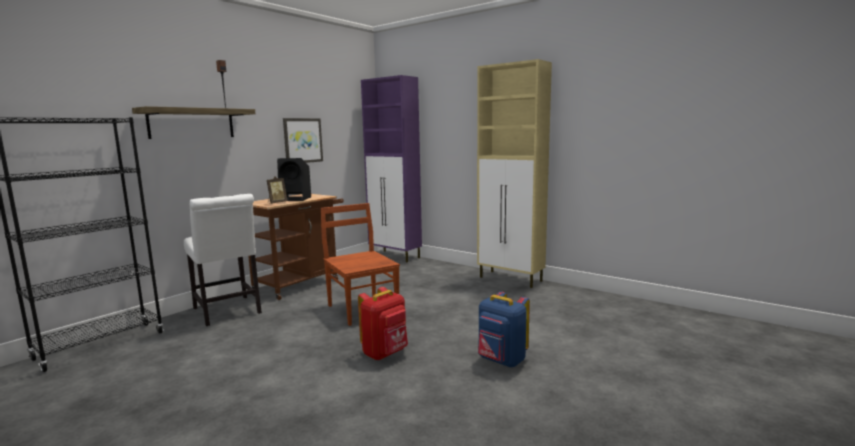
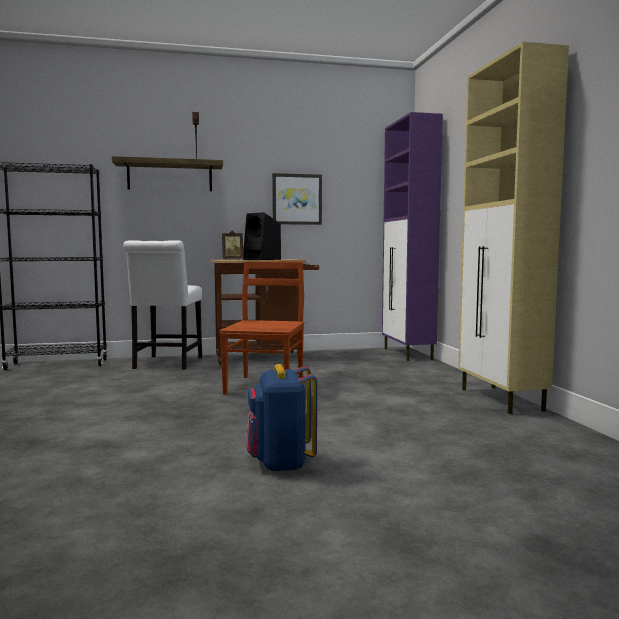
camera: 40 degrees right, 5 degrees down
(385, 353) = (196, 421): red backpack -> none

